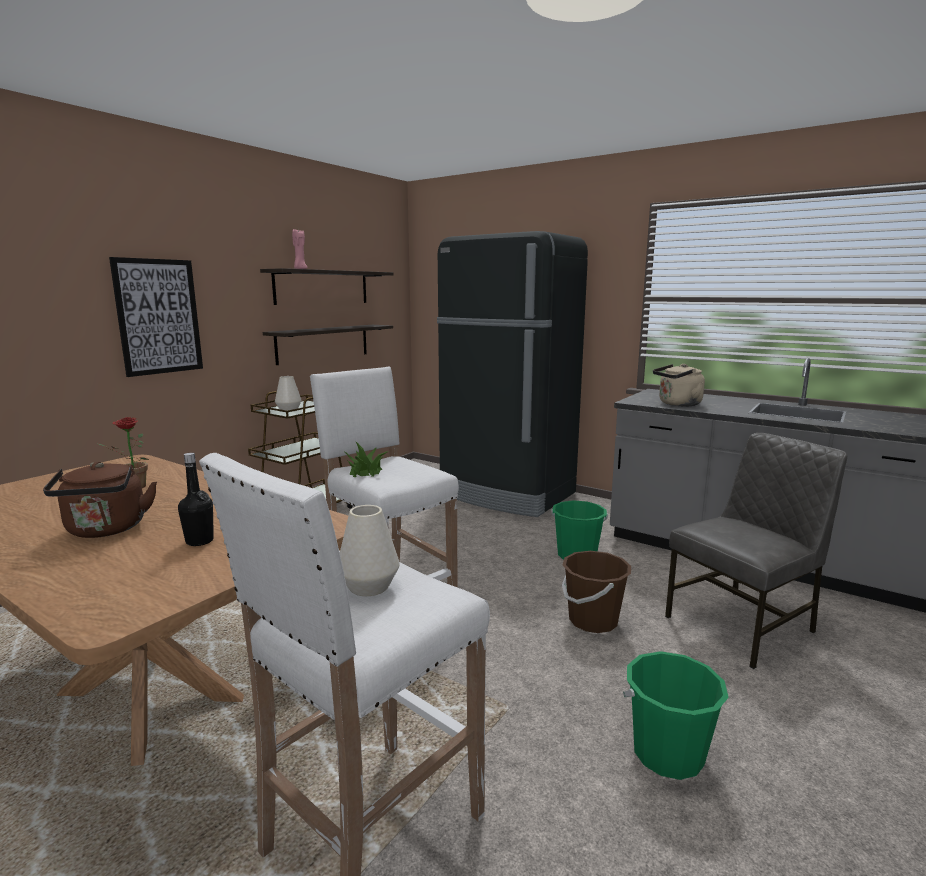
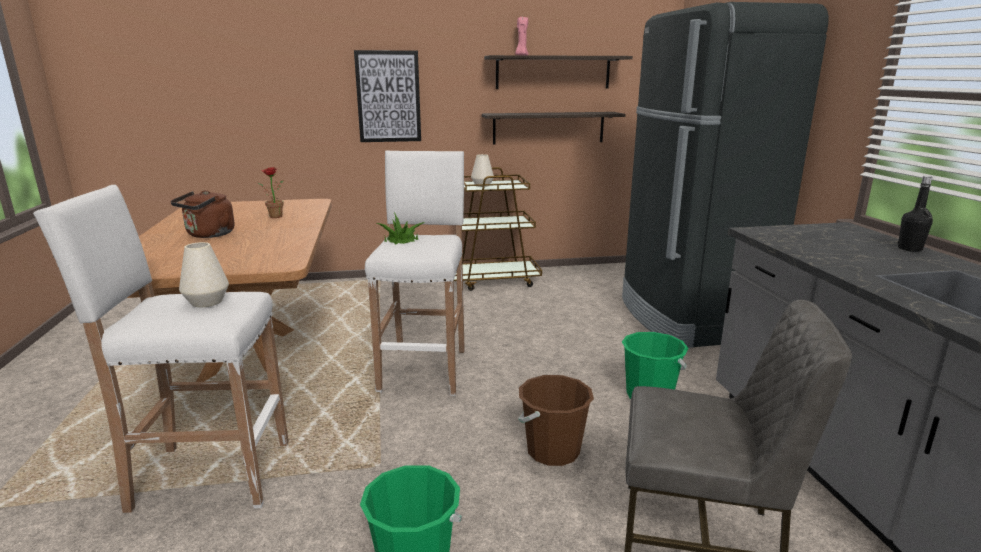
camera: 45 degrees right, 5 degrees up
(199, 541) = (218, 252): black bottle -> black bottle (909, 249)
(677, 404) = (805, 245): beige kettle -> none

